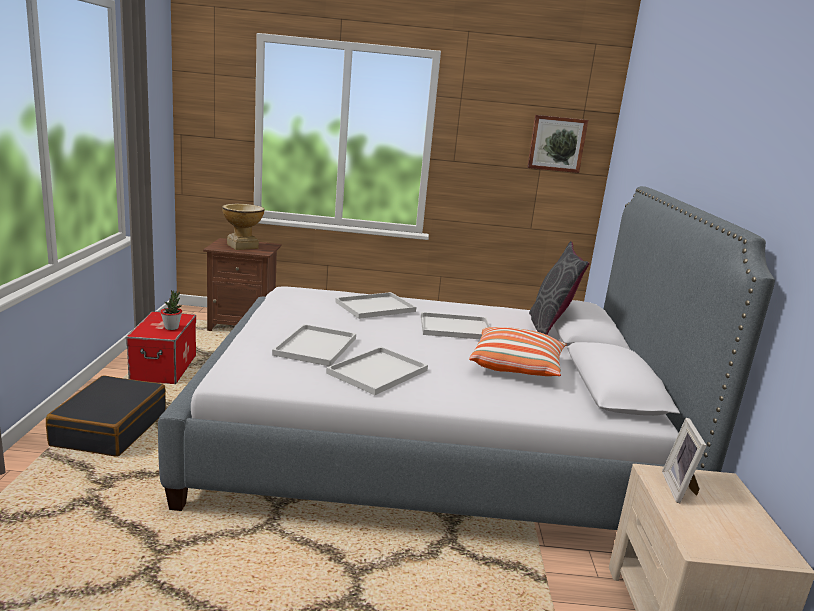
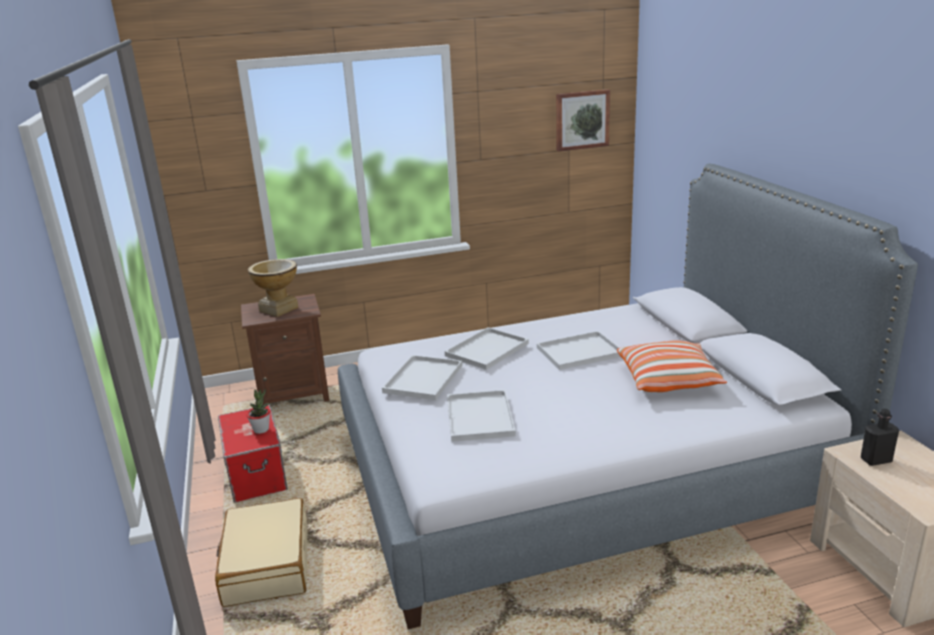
camera: 15 degrees left, 5 degrees up
(109, 428) = (266, 564): black suitcase -> beige suitcase
(377, 372) = (562, 429): white tray -> white tray (423, 379)
(549, 329) = (657, 325): grey pillow -> none
(681, 488) = (876, 460): picture frame -> black bottle

